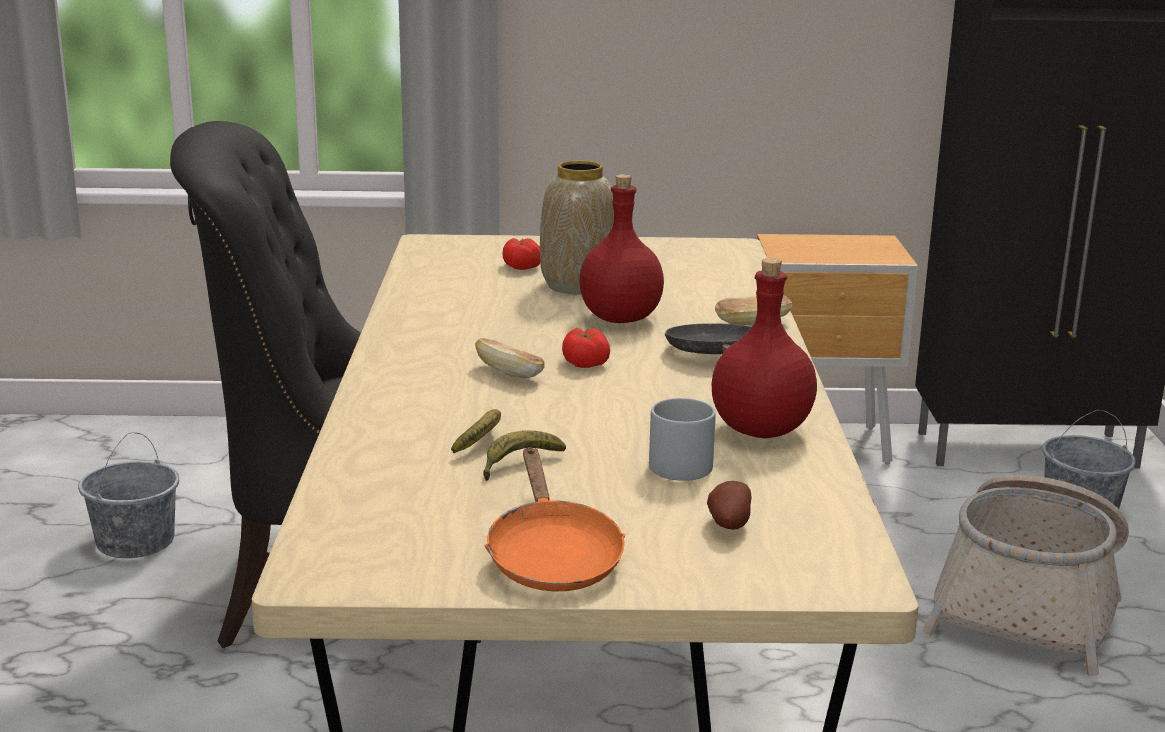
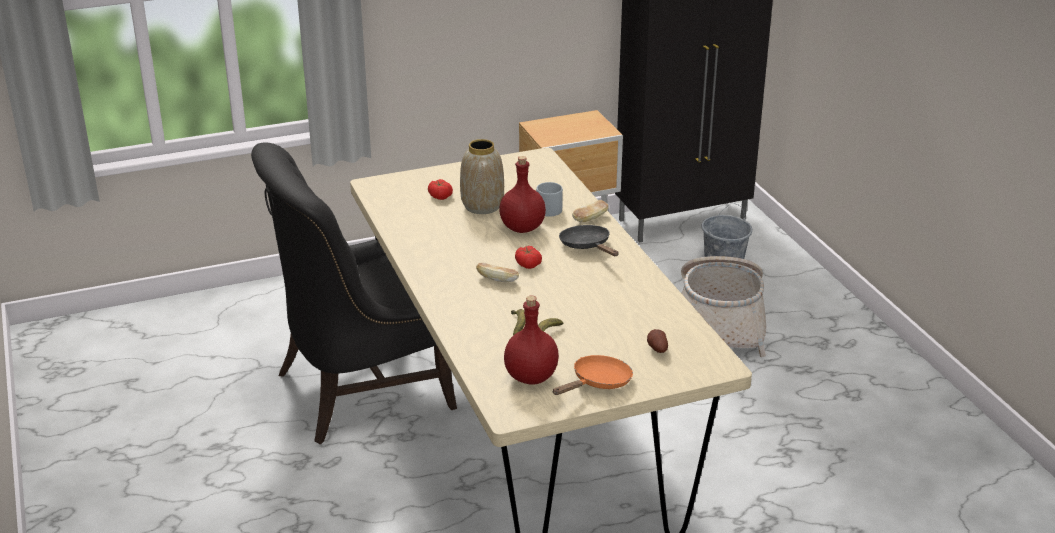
camera: 20 degrees left, 10 degrees up
(136, 541) = (213, 391): grey bucket -> none
(551, 557) = (598, 383): orange frying pan -> orange frying pan turned 105 degrees counterclockwise
(679, 462) = (615, 319): grey mug -> grey mug (547, 208)
(759, 430) = (637, 292): red bottle -> red bottle (530, 377)

